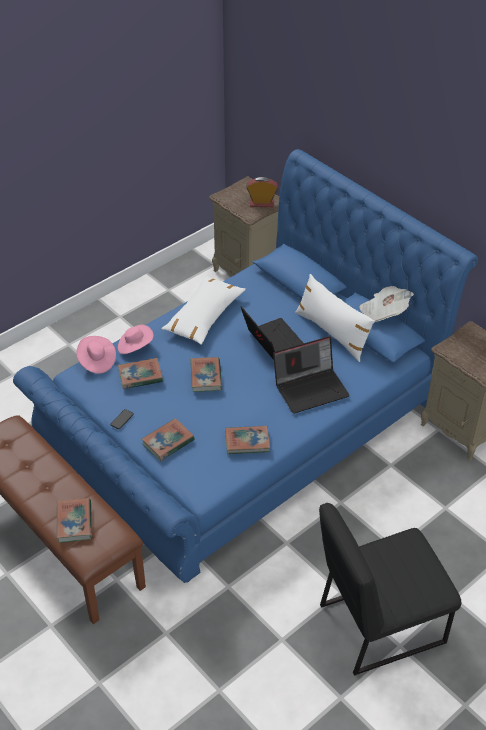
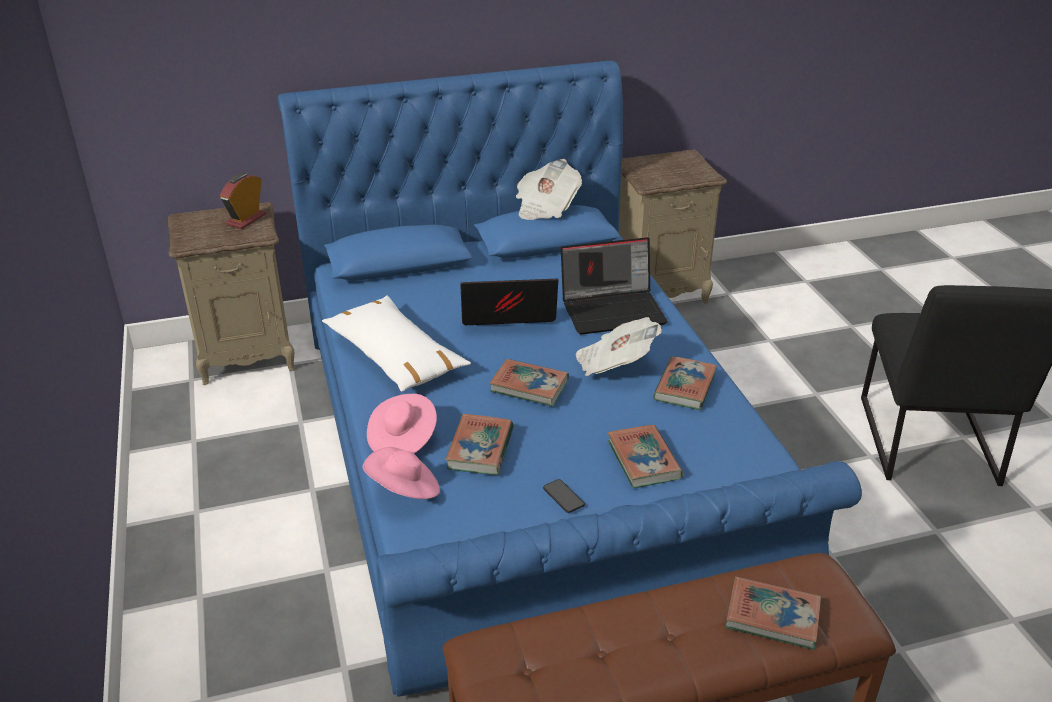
camera: 65 degrees left, 10 degrees down
(251, 405) = (614, 364): none -> newspaper
(311, 388) = (613, 310): laptop -> laptop turned 75 degrees clockwise
(332, 333) = (522, 268): white pillow -> none

